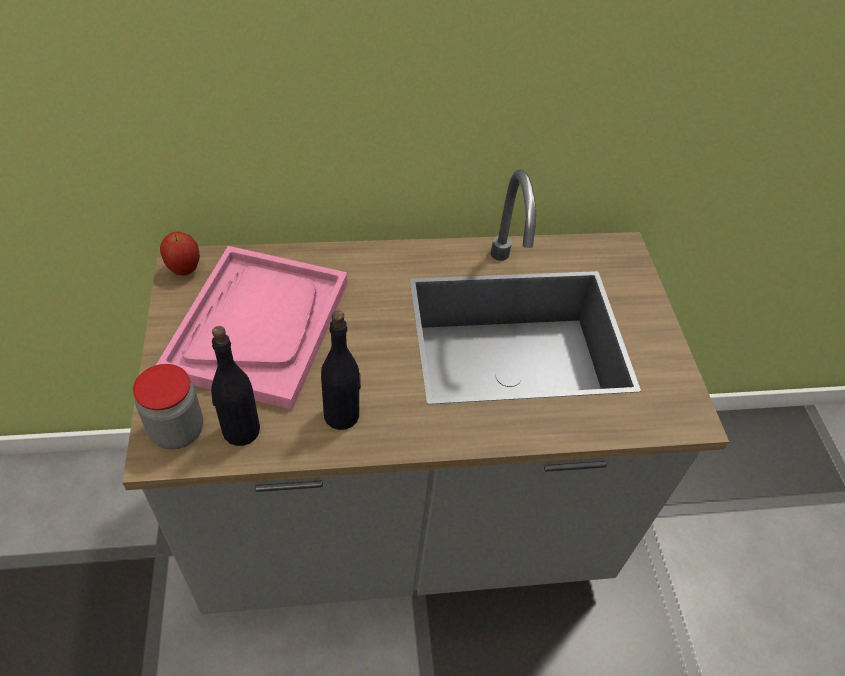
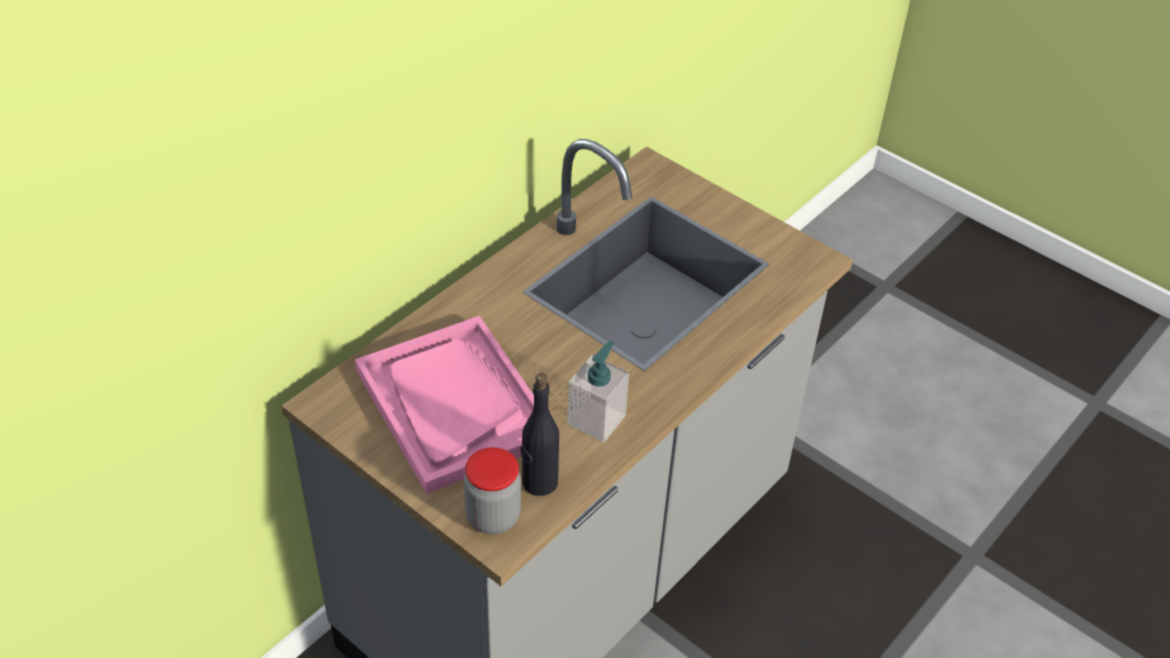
camera: 40 degrees left, 5 degrees down
(184, 270) = (332, 407): apple -> none
(342, 415) = (596, 420): black bottle -> soap dispenser

